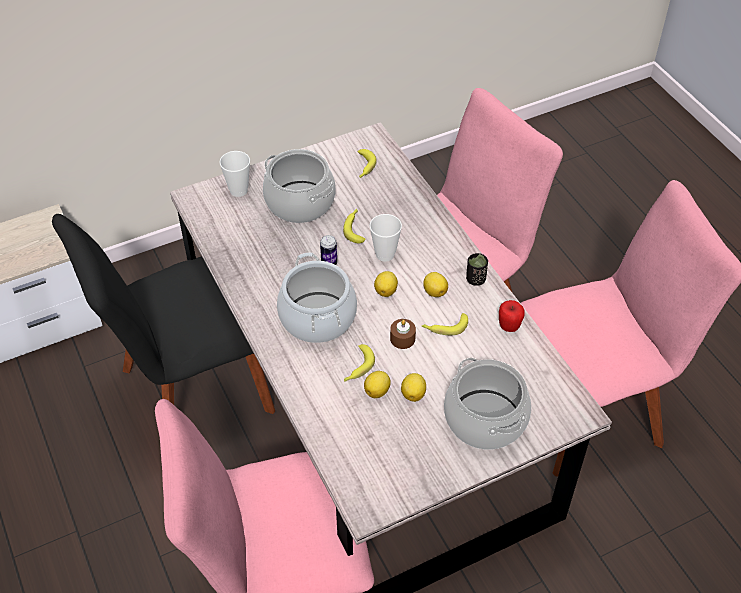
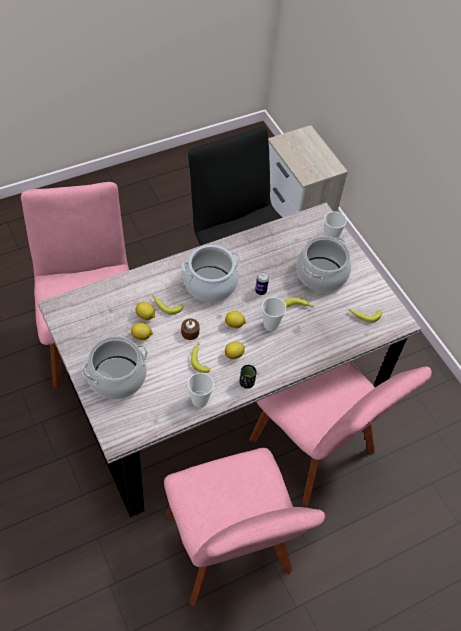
camera: 85 degrees right, 5 degrees up
(509, 326) = (199, 400): apple -> cup

